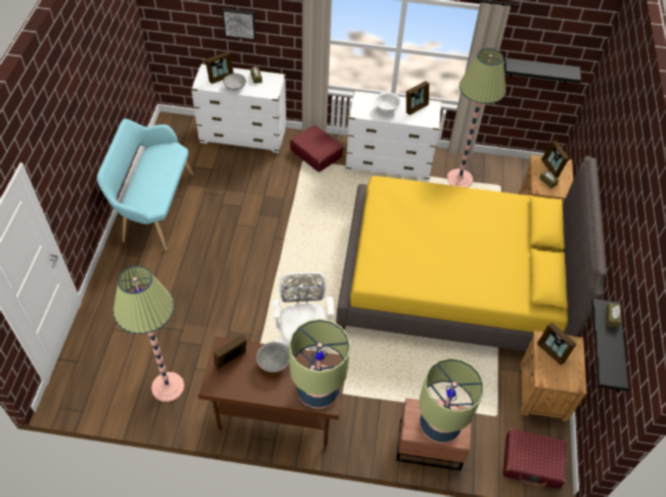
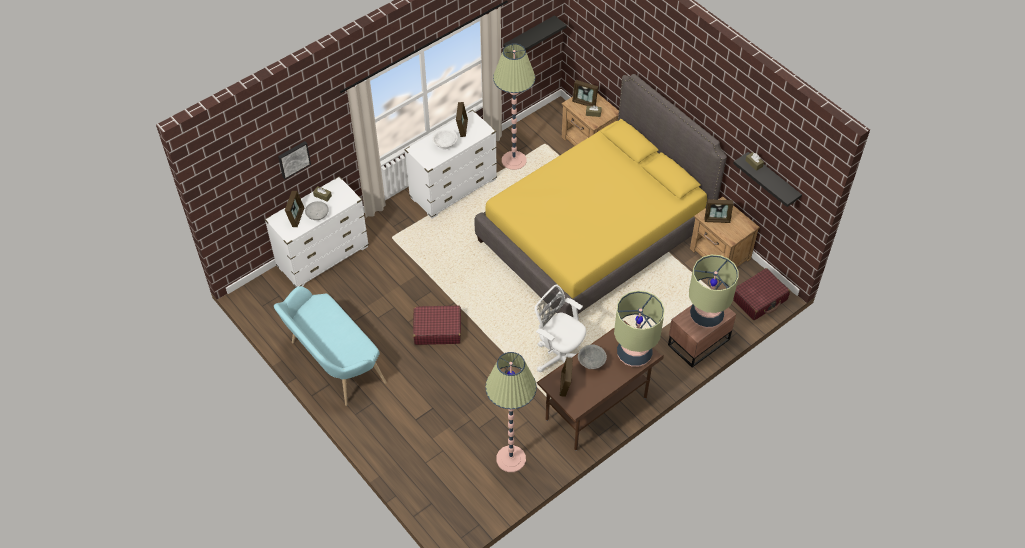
camera: 45 degrees left, 0 degrees up
(316, 153) = (394, 224): red suitcase -> red suitcase (437, 329)

